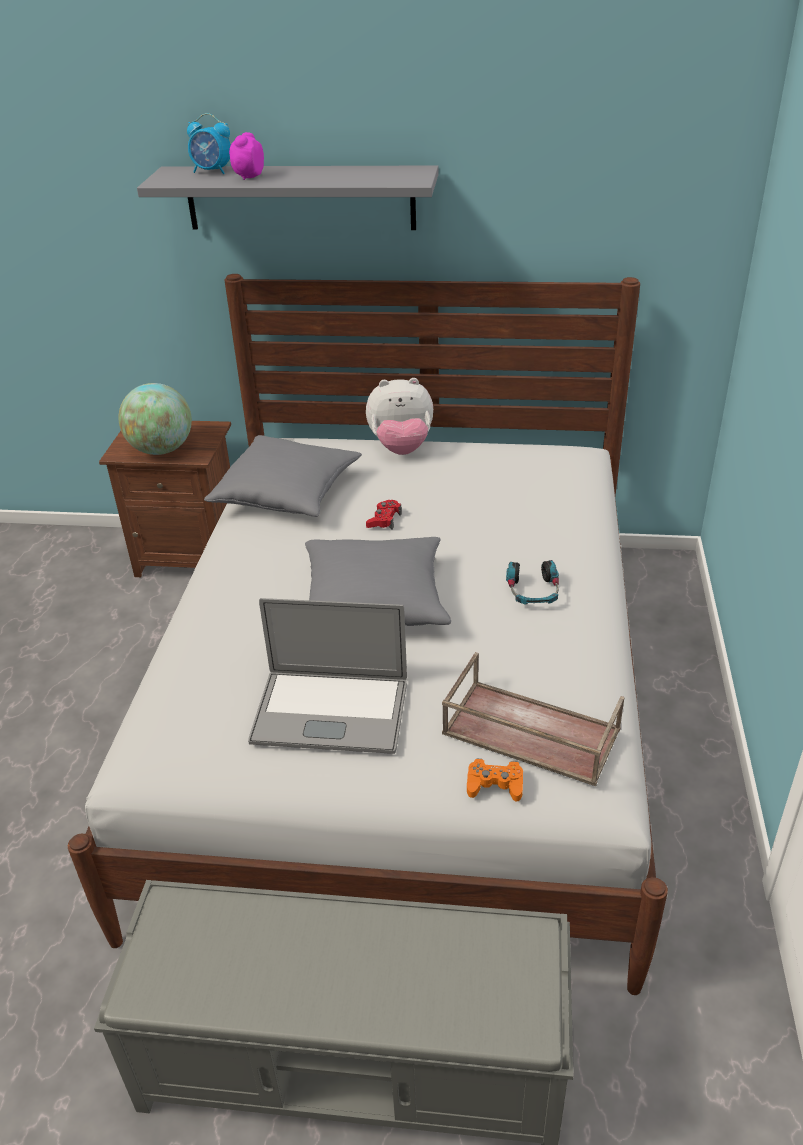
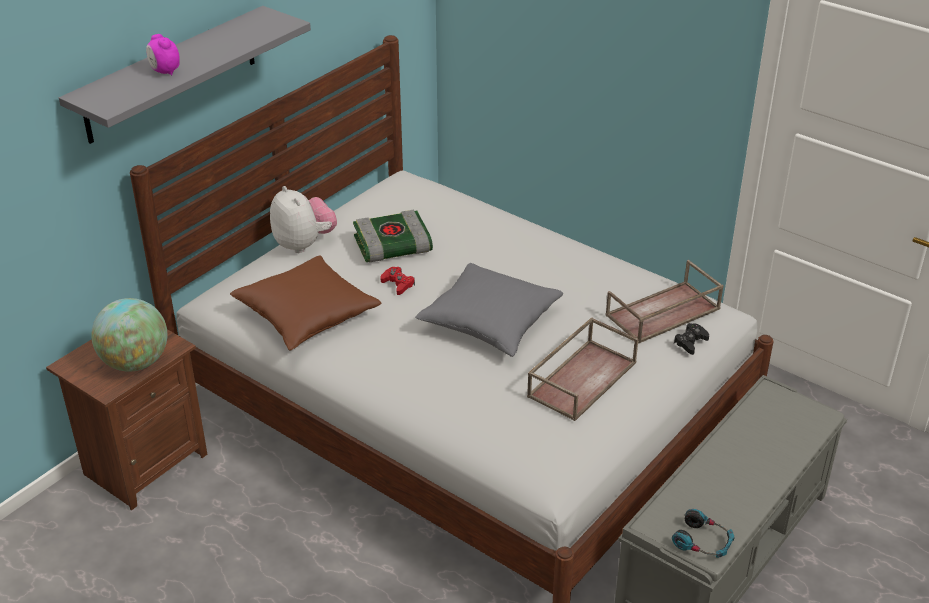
camera: 60 degrees left, 0 degrees up
(212, 172) = (121, 81): alarm clock -> none
(287, 493) = (306, 315): grey pillow -> brown pillow
(330, 711) = (582, 378): laptop -> brown tray
(401, 448) = (304, 244): plush toy -> plush toy turned 60 degrees counterclockwise
(444, 491) = (392, 246): none -> book
(495, 785) = (690, 342): orange game controller -> black game controller
(533, 592) = (541, 259): headphones -> headphones (703, 542)

